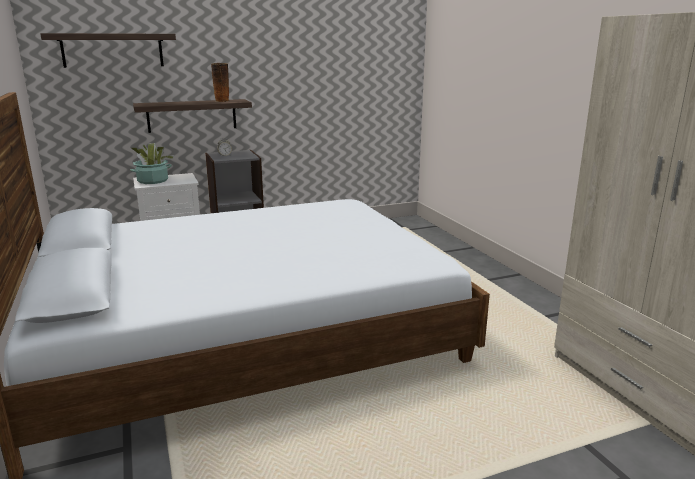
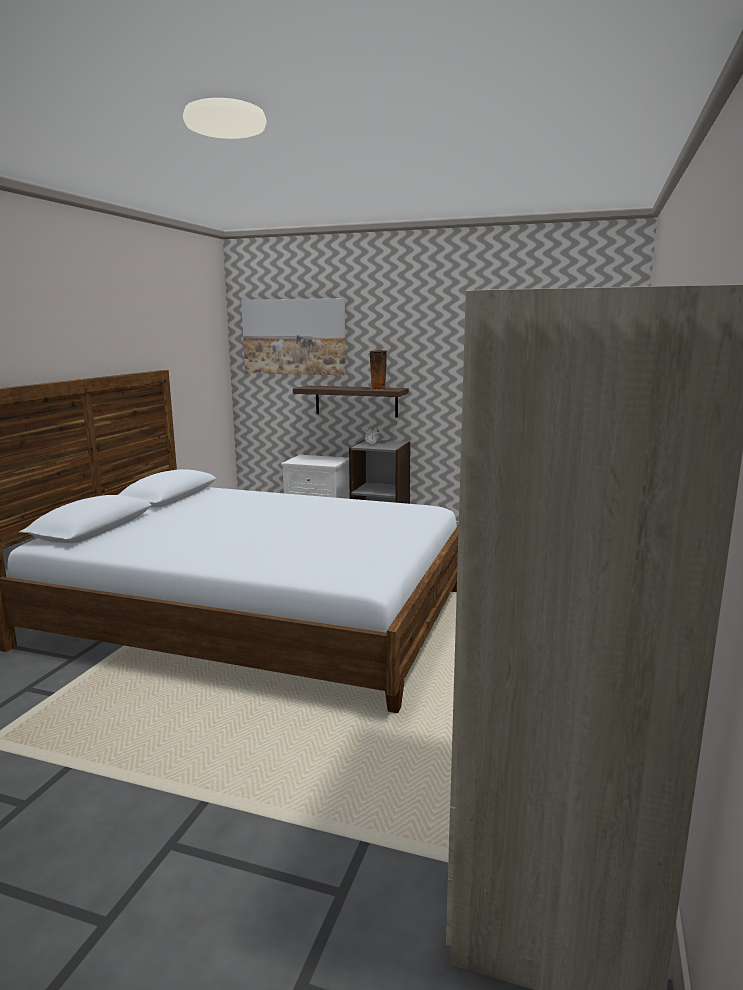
camera: 40 degrees right, 5 degrees down
(112, 50) = (294, 337): shelf -> picture
(152, 181) = (306, 459): potted plant -> none

